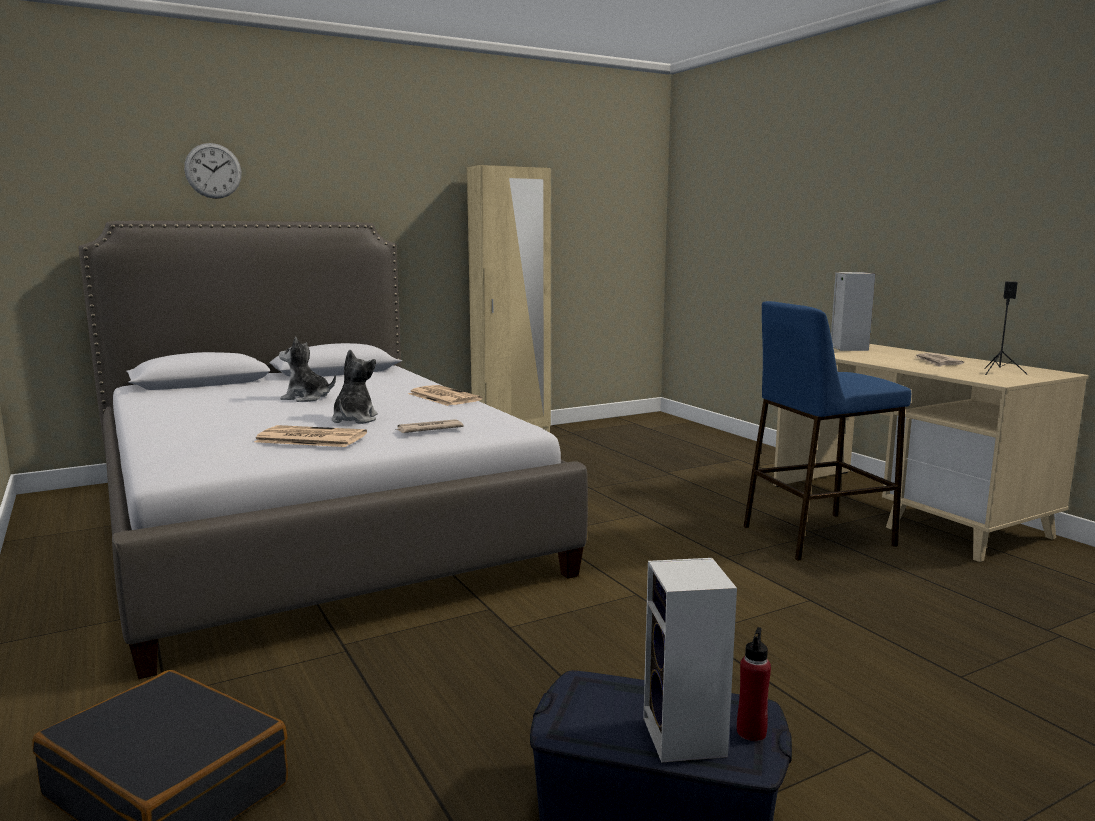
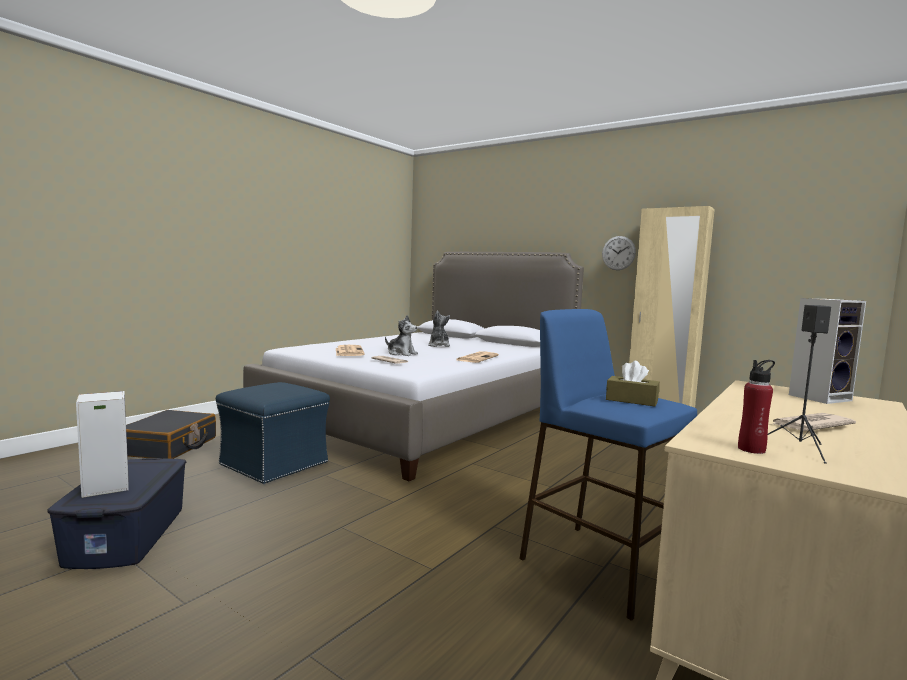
camera: 65 degrees right, 5 degrees down
(213, 171) = (496, 225): wall clock -> wall clock (618, 253)
(354, 420) = (401, 354): plush toy -> plush toy turned 45 degrees clockwise
(421, 664) = (274, 464): none -> blue ottoman
(751, 732) = (103, 501): red bottle -> red bottle (751, 449)
(852, 376) = (631, 400): none -> brown tissue box

